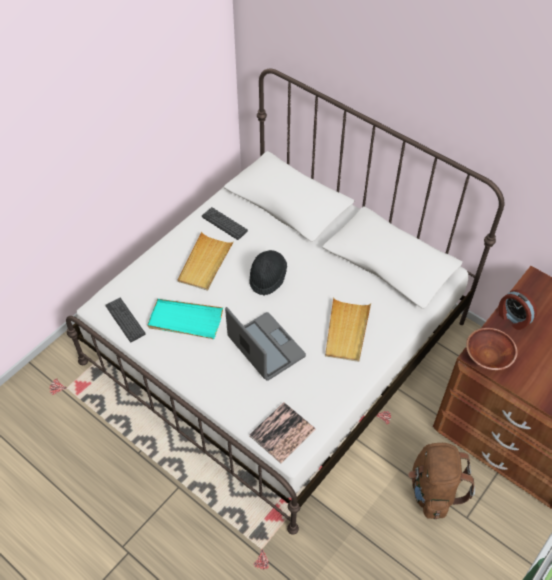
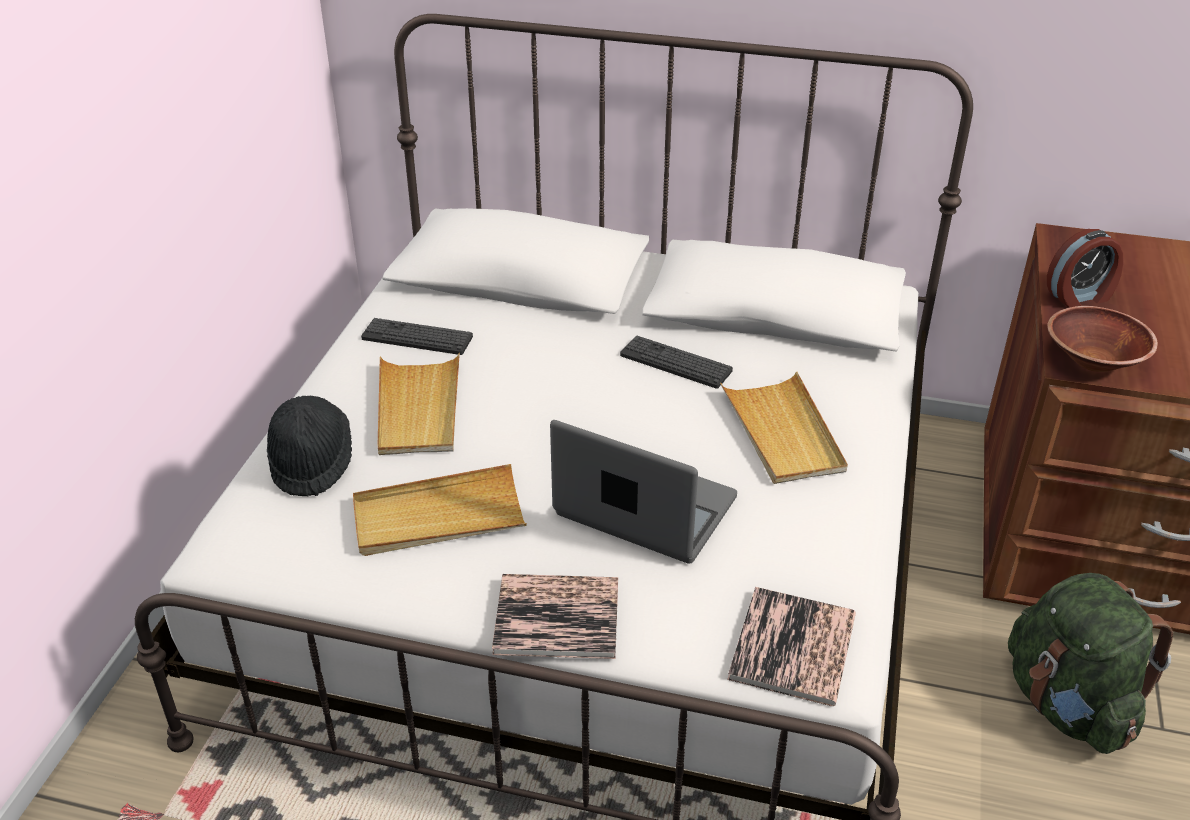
camera: 25 degrees left, 15 degrees down
(125, 320) = (296, 558): keyboard -> keyboard (675, 363)
(185, 320) = (438, 516): turquoise tray -> beige tray
(203, 384) = (557, 617): none -> book
(267, 278) = (564, 396): black hat -> black hat (311, 462)
(433, 490) = (1068, 705): brown backpack -> green backpack
(513, 318) = (1080, 297): alarm clock -> alarm clock turned 45 degrees counterclockwise

